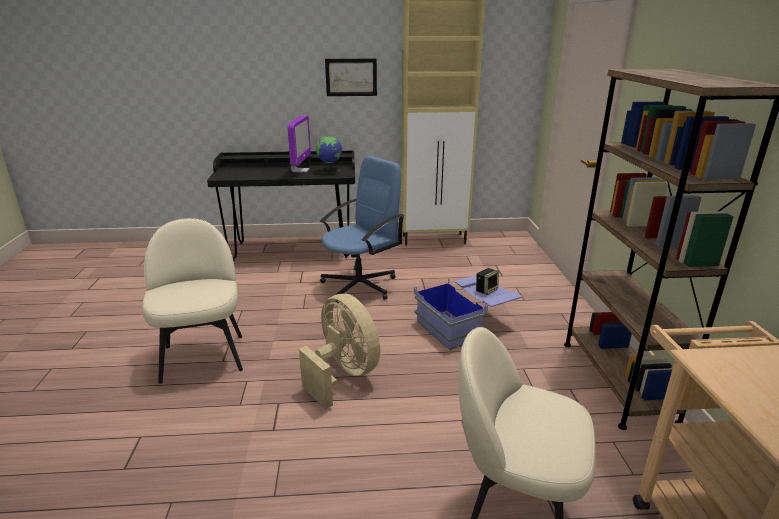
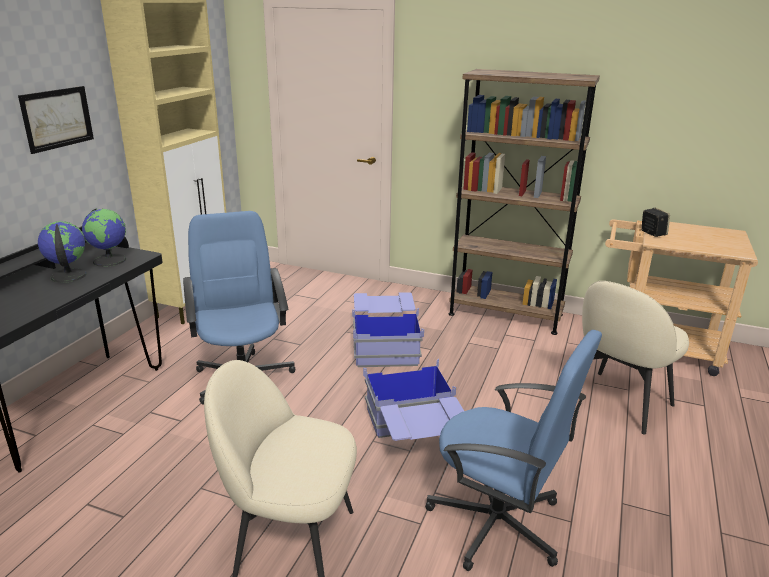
camera: 65 degrees left, 0 degrees up
(254, 446) = (498, 523): none -> blue office chair
(300, 170) = (68, 276): monitor -> globe
(343, 375) = (414, 436): beige fan -> blue storage box
(486, 290) = (382, 303): speaker -> speaker (652, 233)

